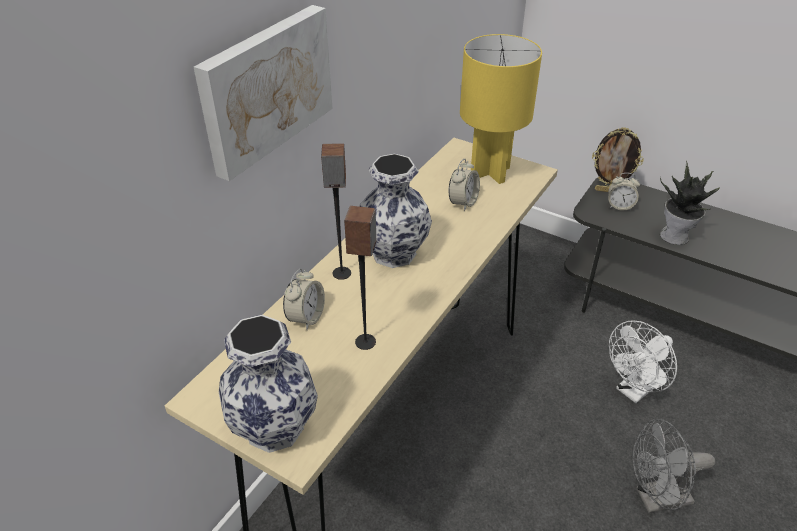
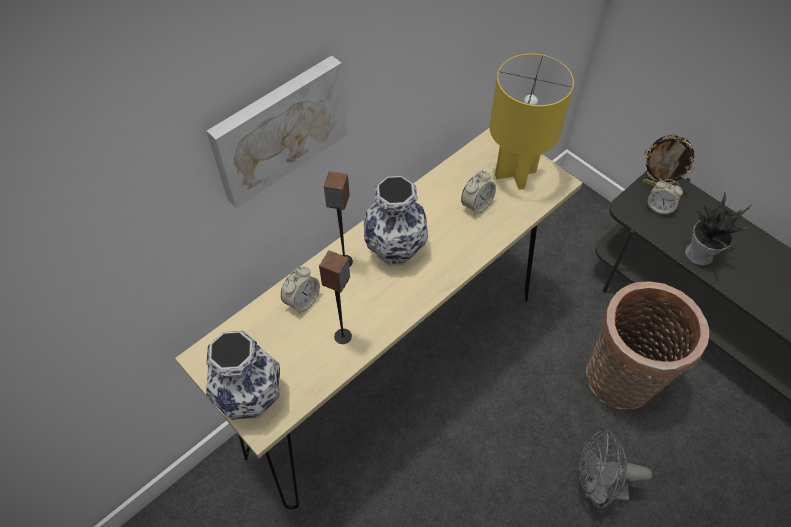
camera: 15 degrees right, 15 degrees up
(634, 390) = (620, 382): white fan -> basket

